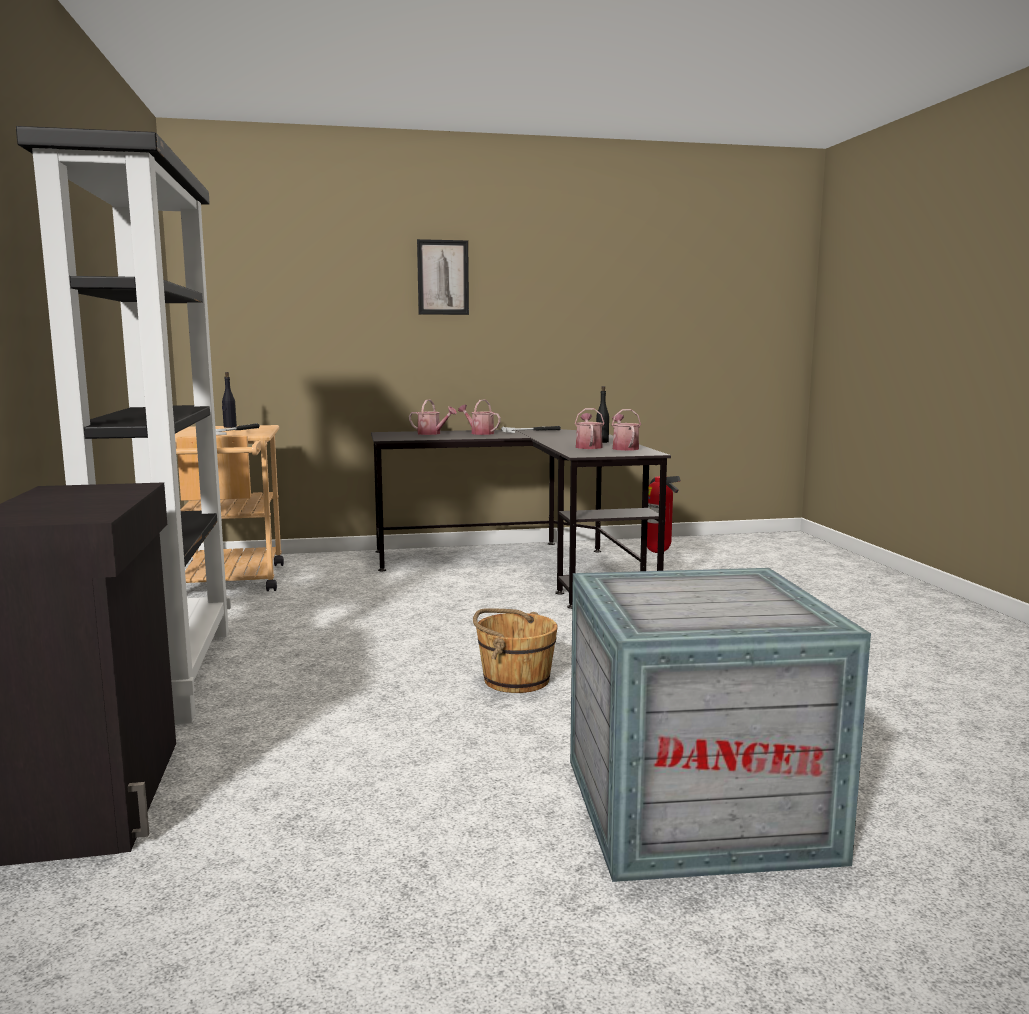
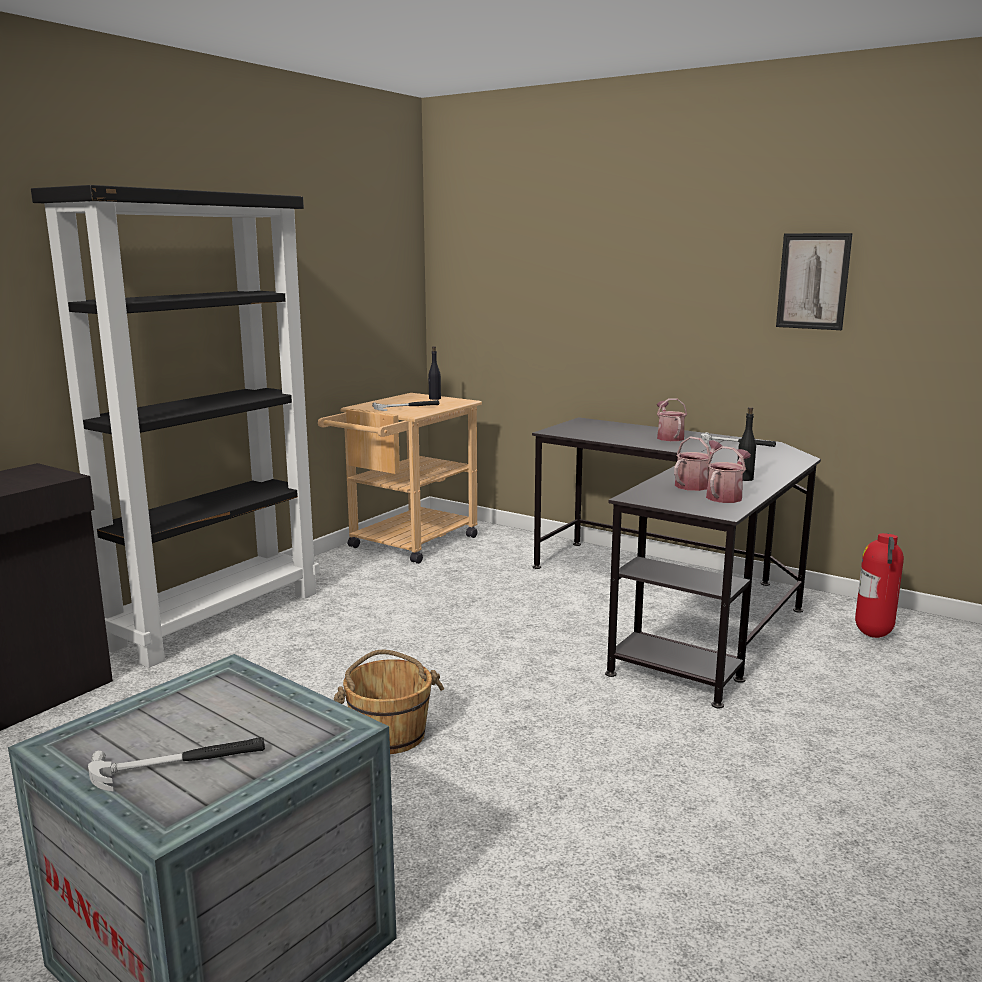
camera: 45 degrees right, 5 degrees up
(432, 433) = (620, 430): watering can -> none
(443, 277) = (666, 248): picture -> picture (813, 281)
(740, 609) = (179, 764): none -> hammer

